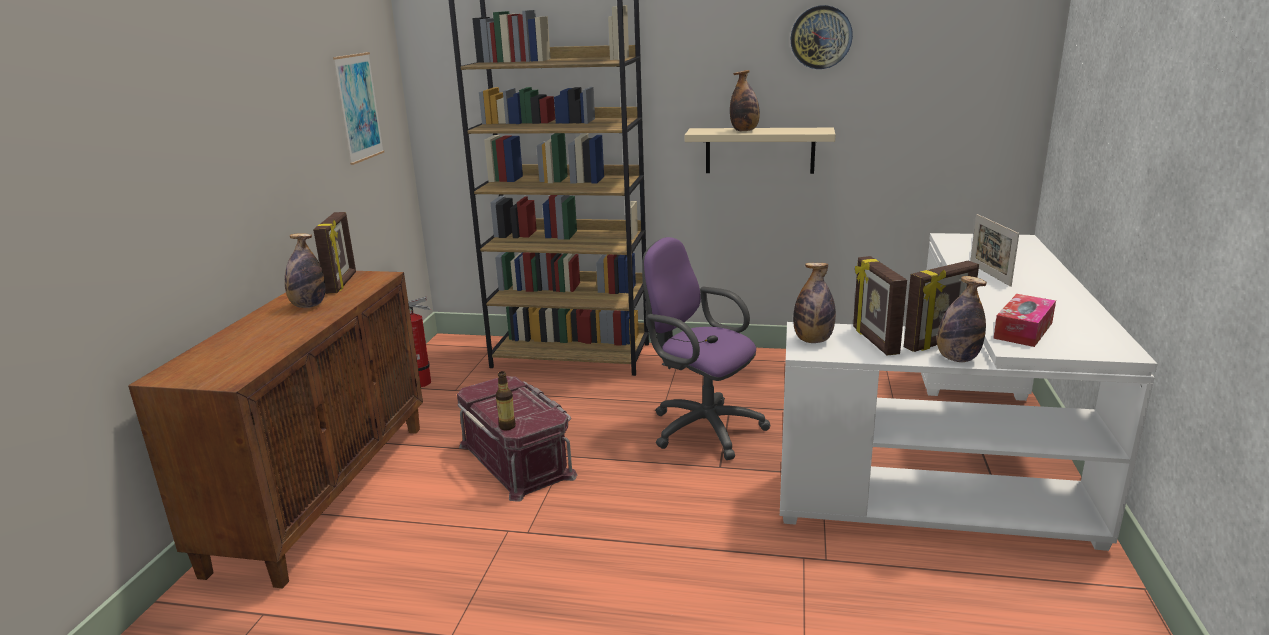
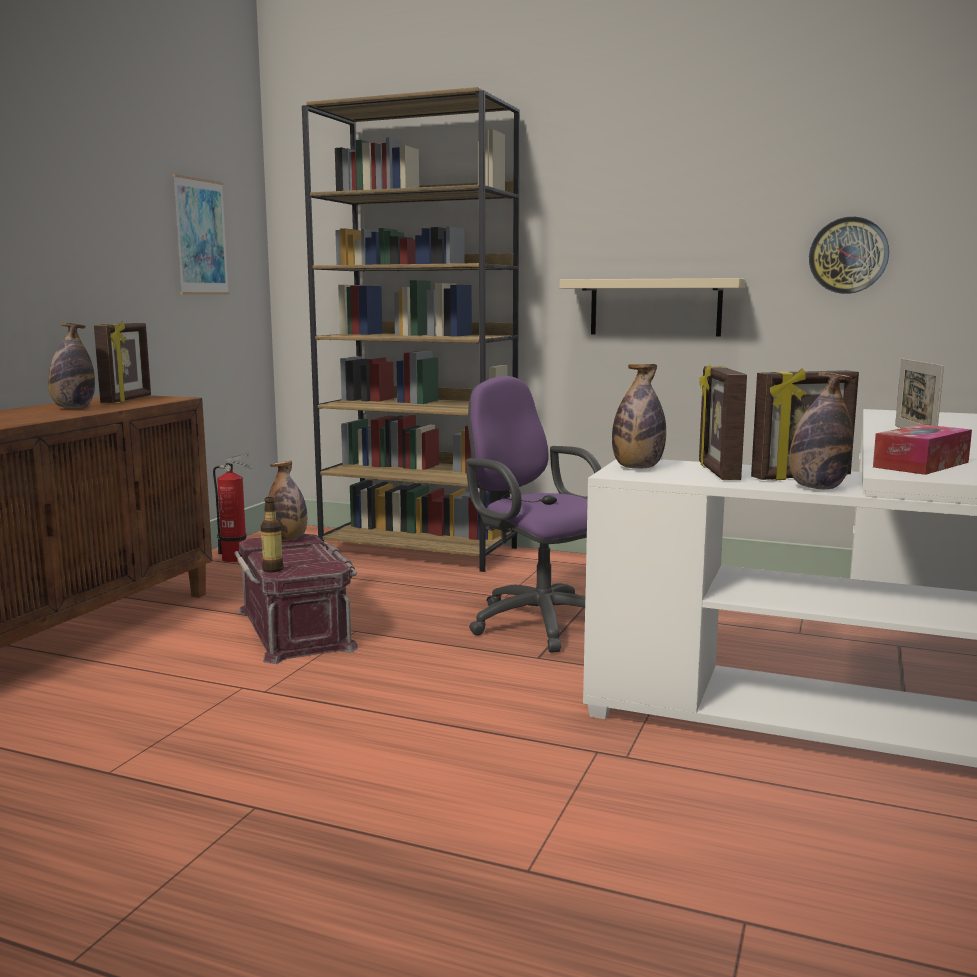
camera: 10 degrees right, 10 degrees down
(744, 131) = (633, 278): bottle -> bottle (288, 539)
(821, 37) = (730, 169): wall clock -> wall clock (848, 255)

